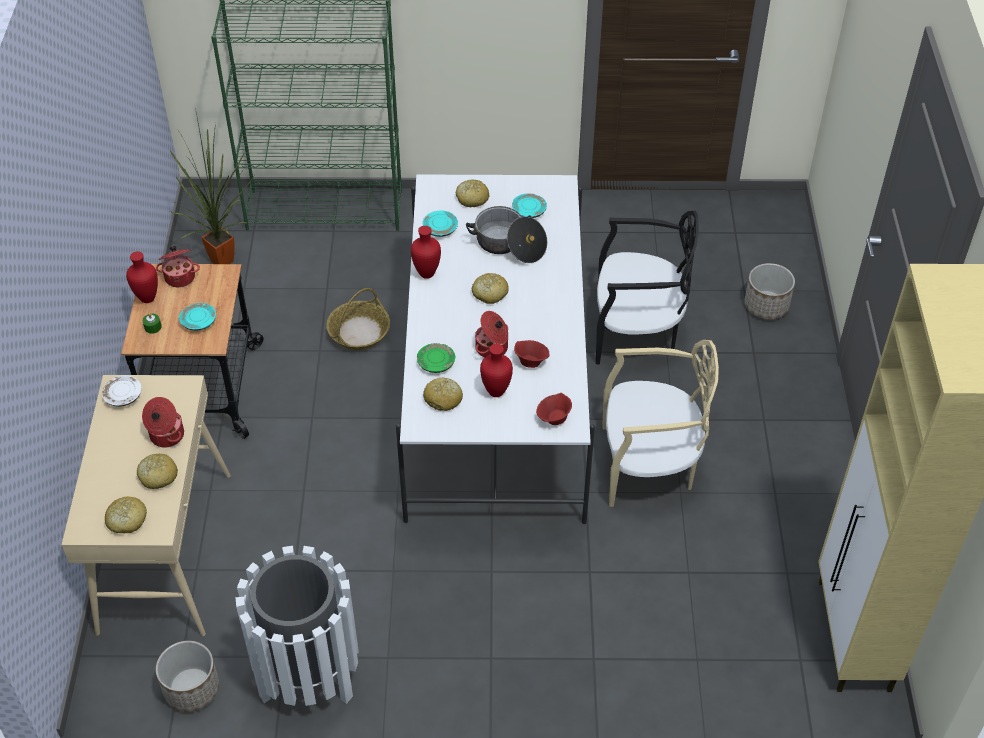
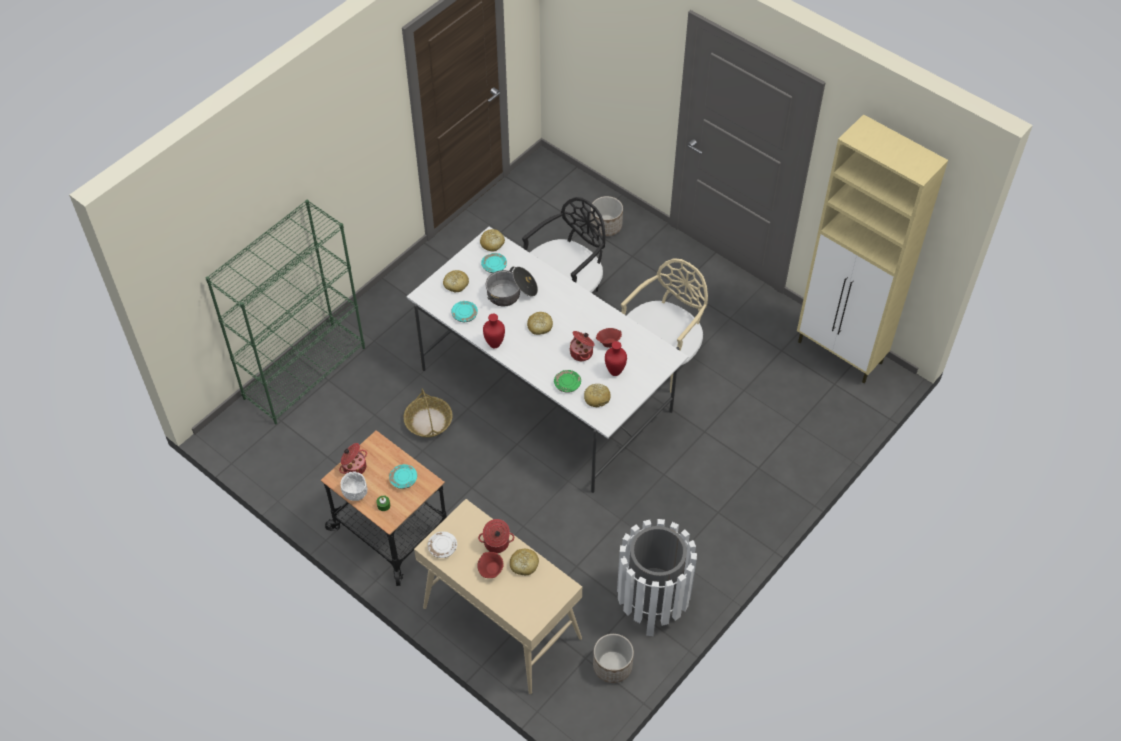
camera: 50 degrees left, 5 degrees up
(127, 520) = (543, 598): bread -> bread (492, 243)
(148, 298) = (355, 493): red vase -> white bowl
(226, 260) = (291, 451): potted plant -> none
(554, 419) = (658, 360): red bowl -> red bowl (491, 571)

